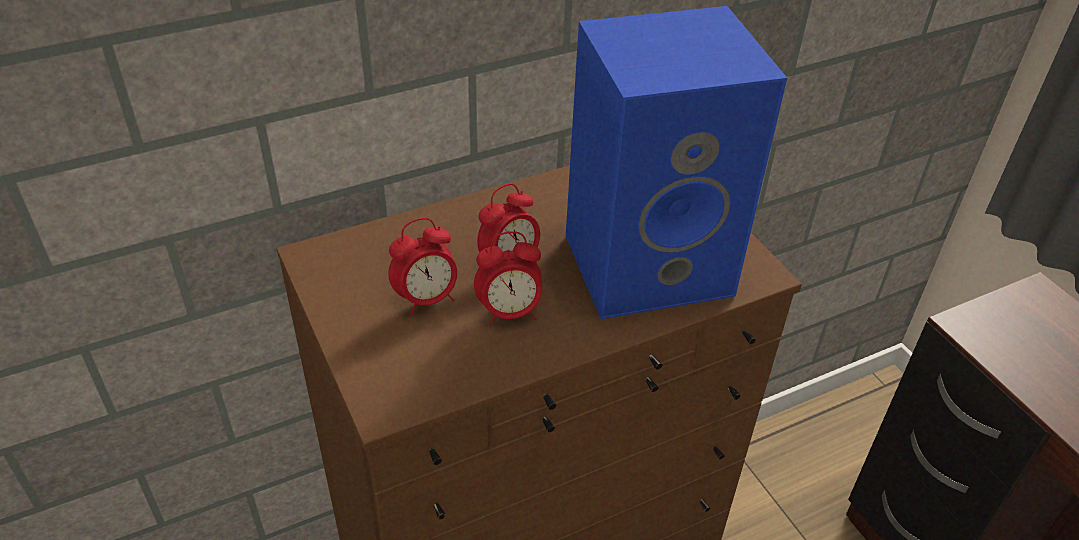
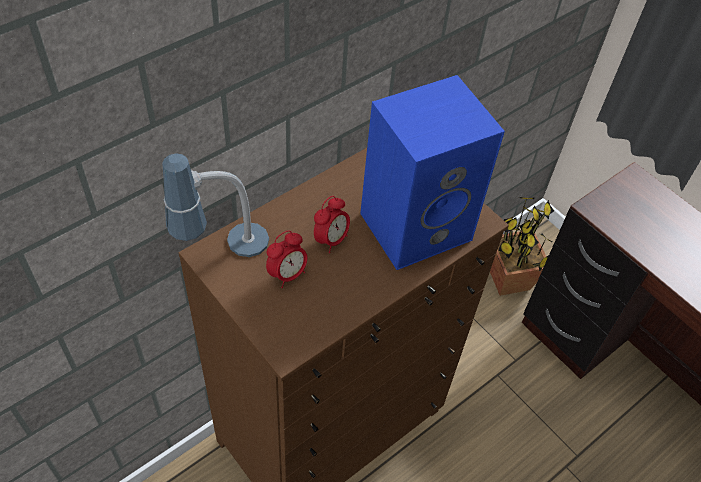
camera: 15 degrees left, 10 degrees up
(340, 259) = (223, 254): none -> table lamp
(509, 313) = (341, 275): alarm clock -> none
(835, 451) = (509, 280): none -> potted plant

